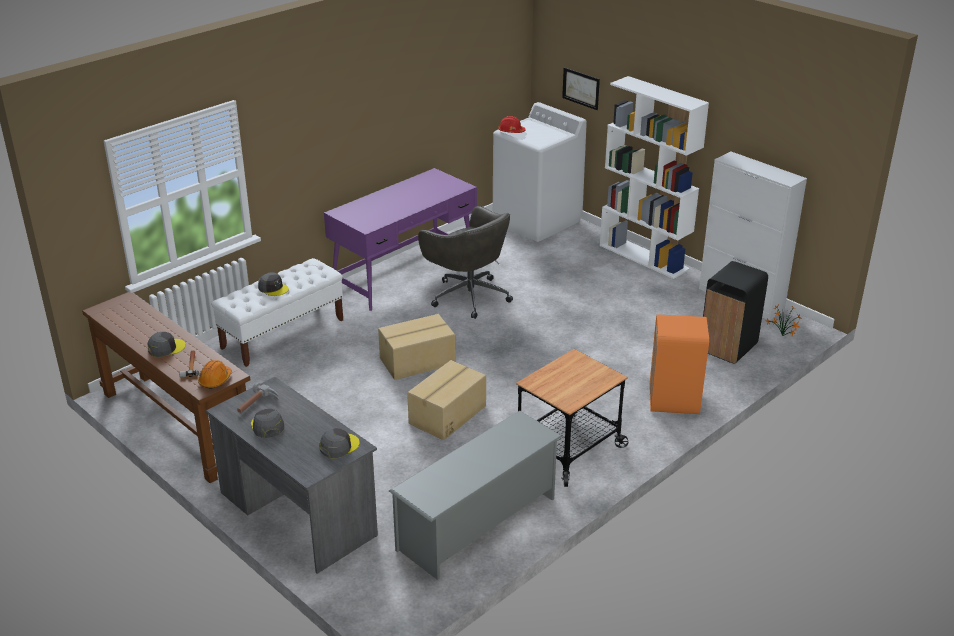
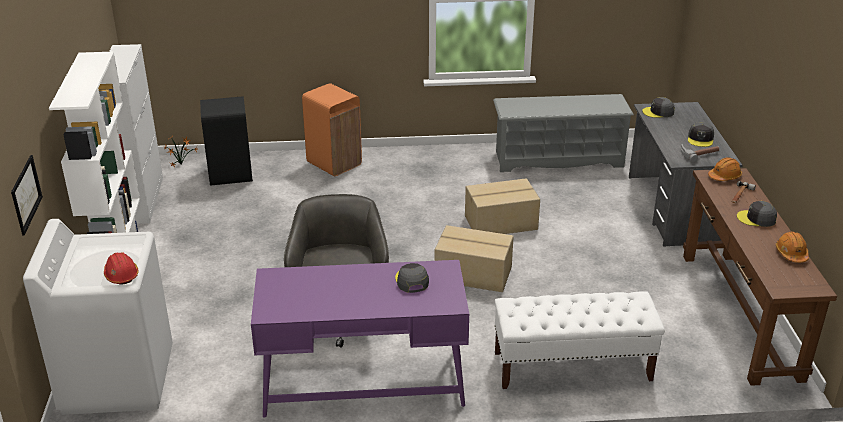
camera: 140 degrees left, 0 degrees up
(126, 328) = (791, 254): none -> orange hard hat
(273, 288) = (587, 306): grey cap -> grey cap (411, 281)
(568, 450) = (448, 168): cart -> none

